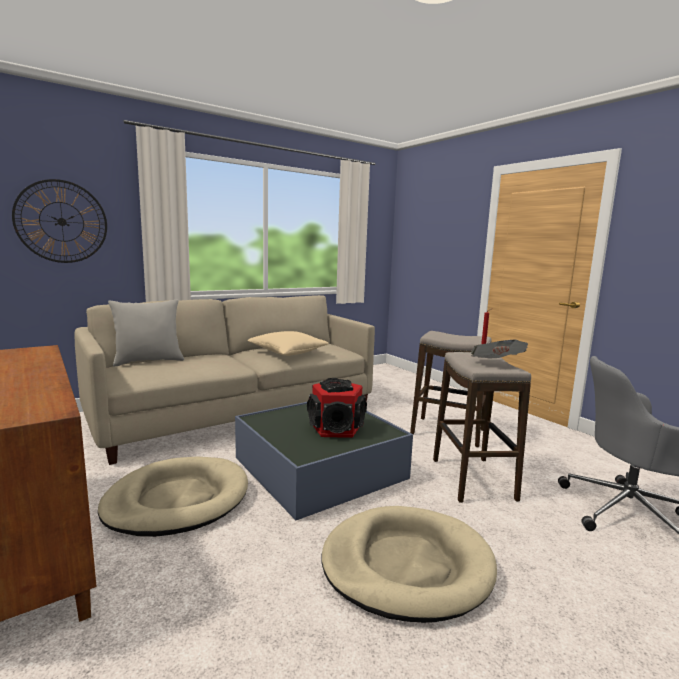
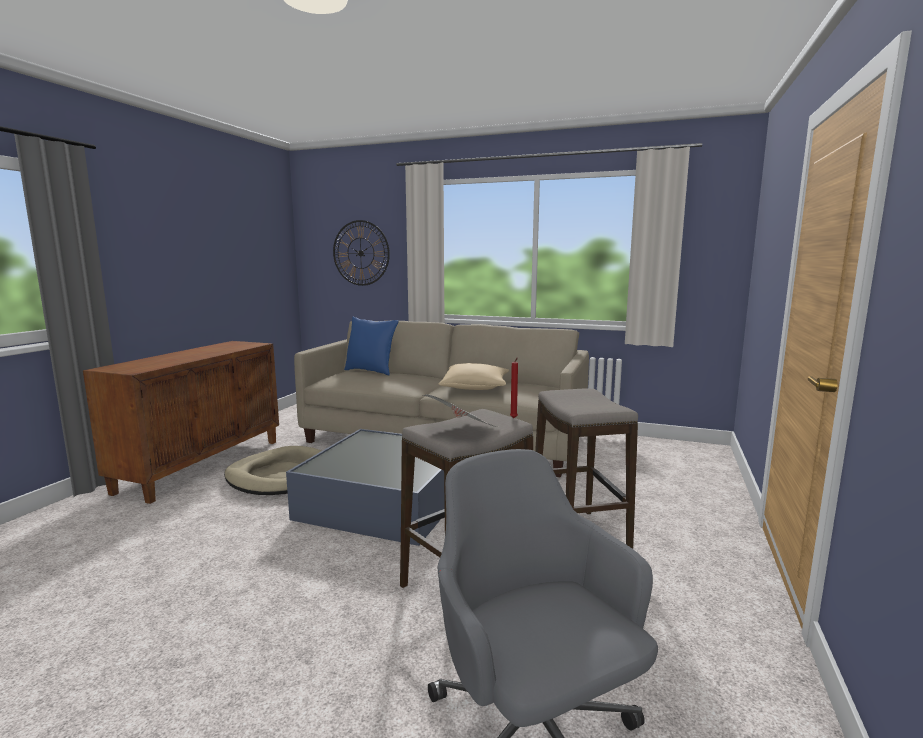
camera: 55 degrees right, 0 degrees up
(148, 361) = (371, 371): grey pillow -> blue pillow
(337, 429) = (386, 463): speaker -> none
(406, 565) = (261, 586): beige dog bed -> none

